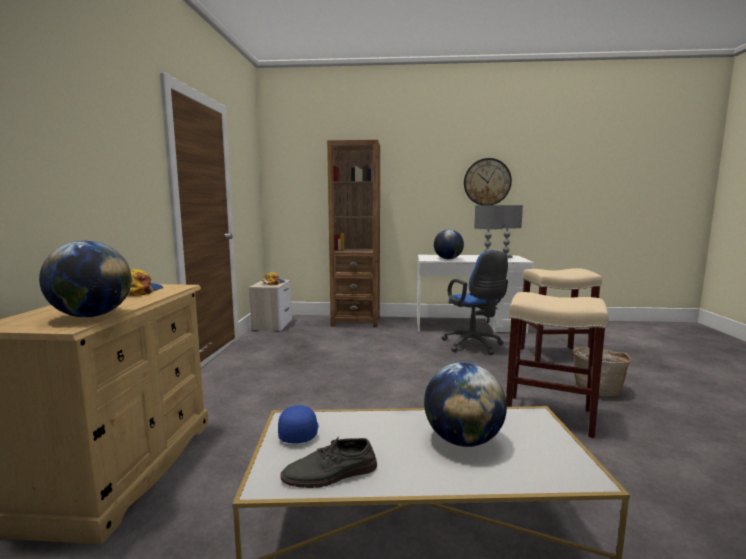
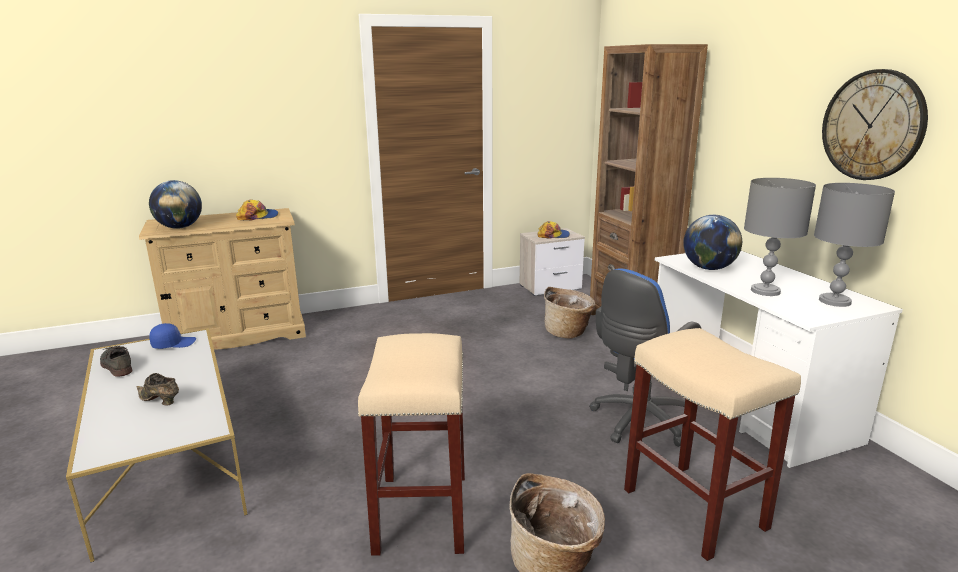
camera: 65 degrees right, 10 degrees up
(350, 336) = (568, 332): none -> basket
(463, 440) = (159, 401): globe -> brown shoe

